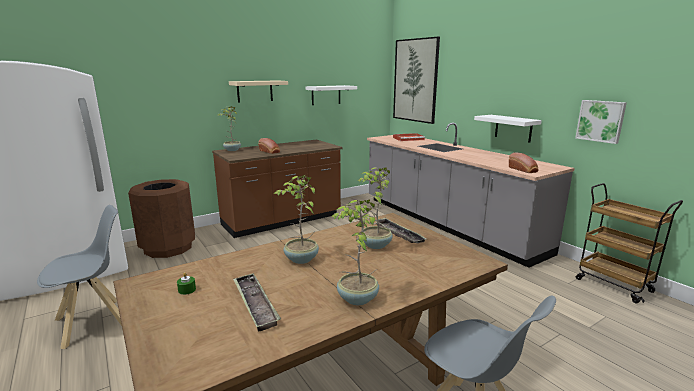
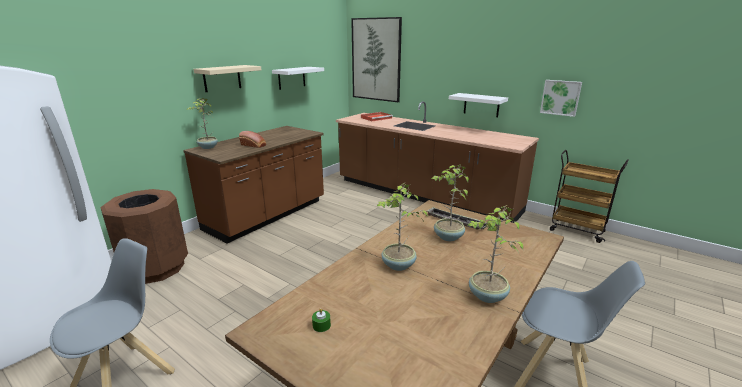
camera: 20 degrees left, 5 degrees up
(255, 304) = (406, 324): tray -> none
(446, 223) = (423, 195): grey counter -> brown counter
(523, 170) = (505, 144): bread -> none

